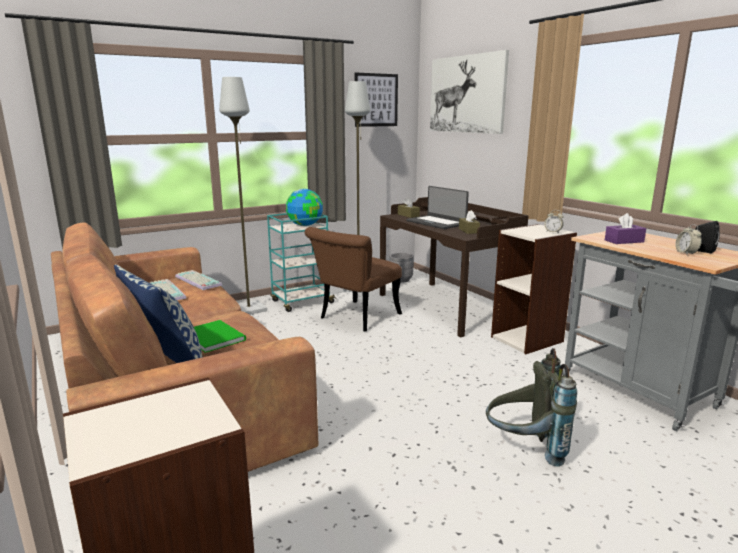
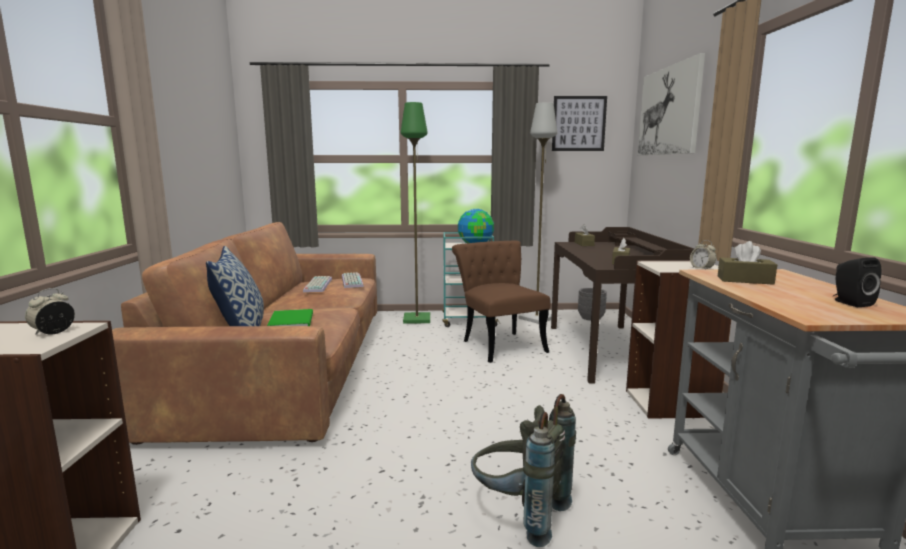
camera: 30 degrees right, 5 degrees down
(249, 309) = (417, 319): grey floor lamp -> green floor lamp
(355, 318) = (499, 344): brown chair -> brown chair turned 90 degrees clockwise
(436, 222) = (600, 252): laptop -> none
(624, 241) = (745, 280): purple tissue box -> brown tissue box
(686, 253) = (810, 302): alarm clock -> alarm clock (53, 332)

